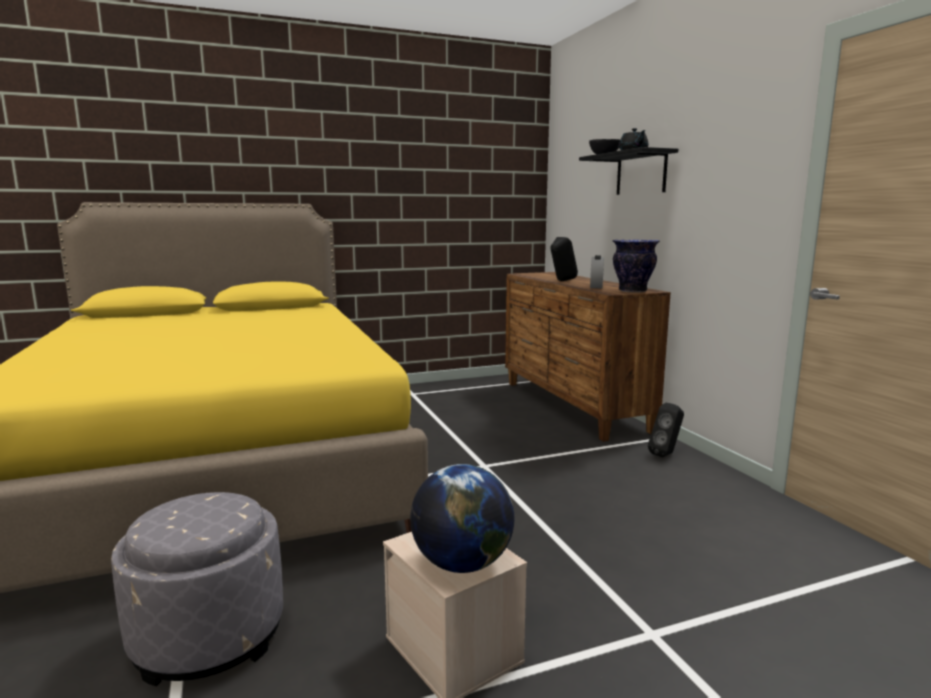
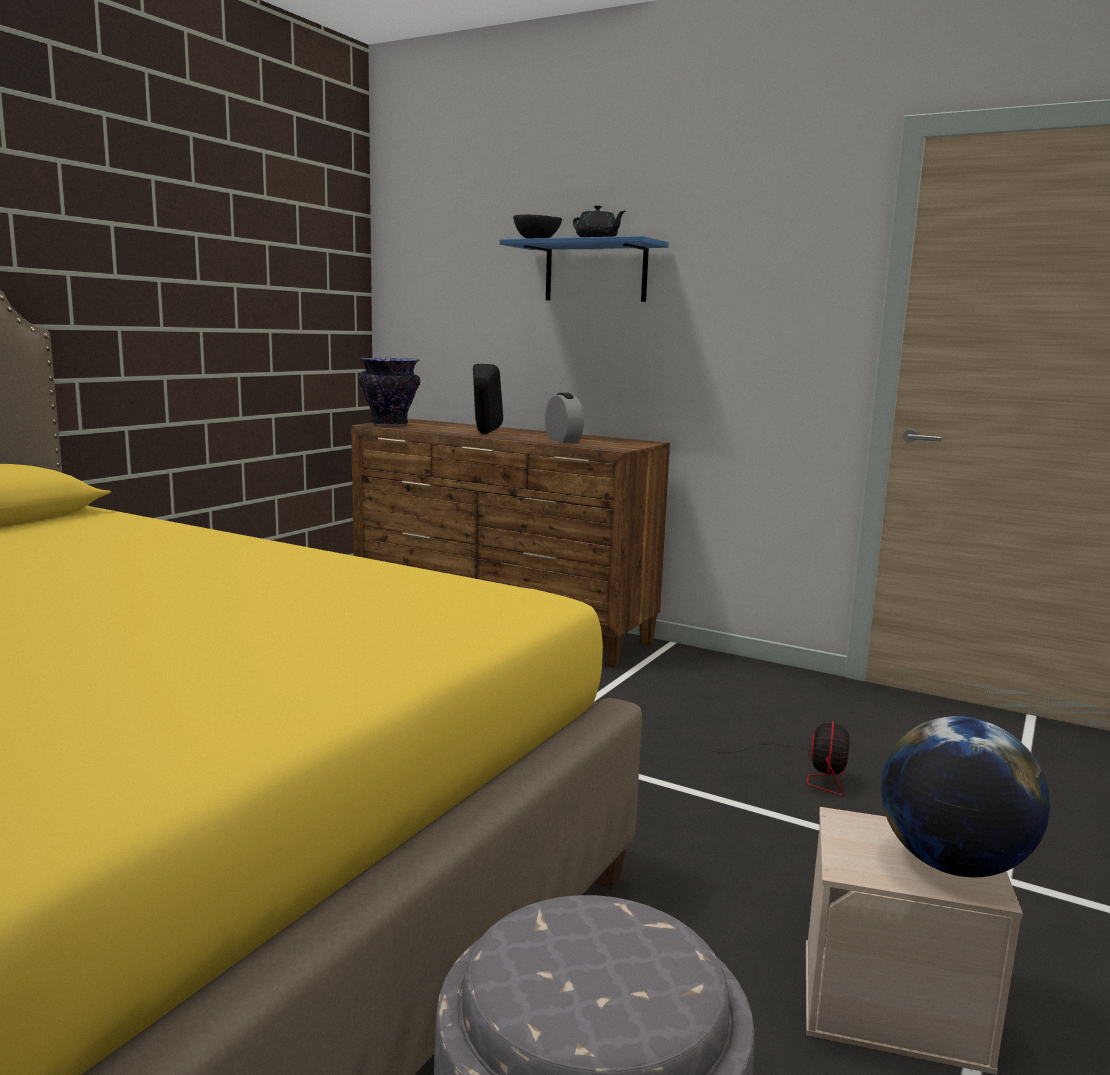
camera: 40 degrees left, 0 degrees up
(625, 529) = (806, 771): none -> fan
(632, 291) = (627, 444): vase -> vase (389, 424)
(641, 173) = (595, 272): black shelf -> blue shelf
(666, 454) = (703, 666): black speaker -> none

